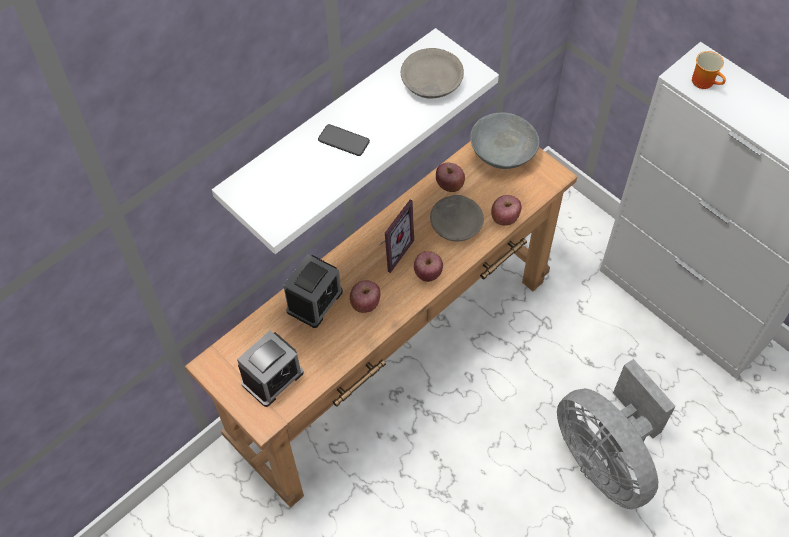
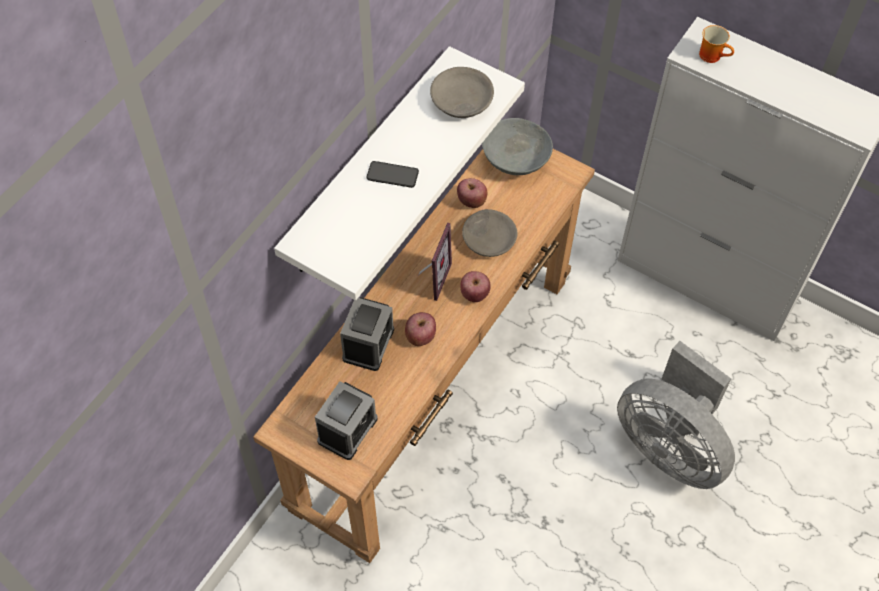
camera: 15 degrees left, 0 degrees up
(504, 218) = (535, 224): apple -> none

